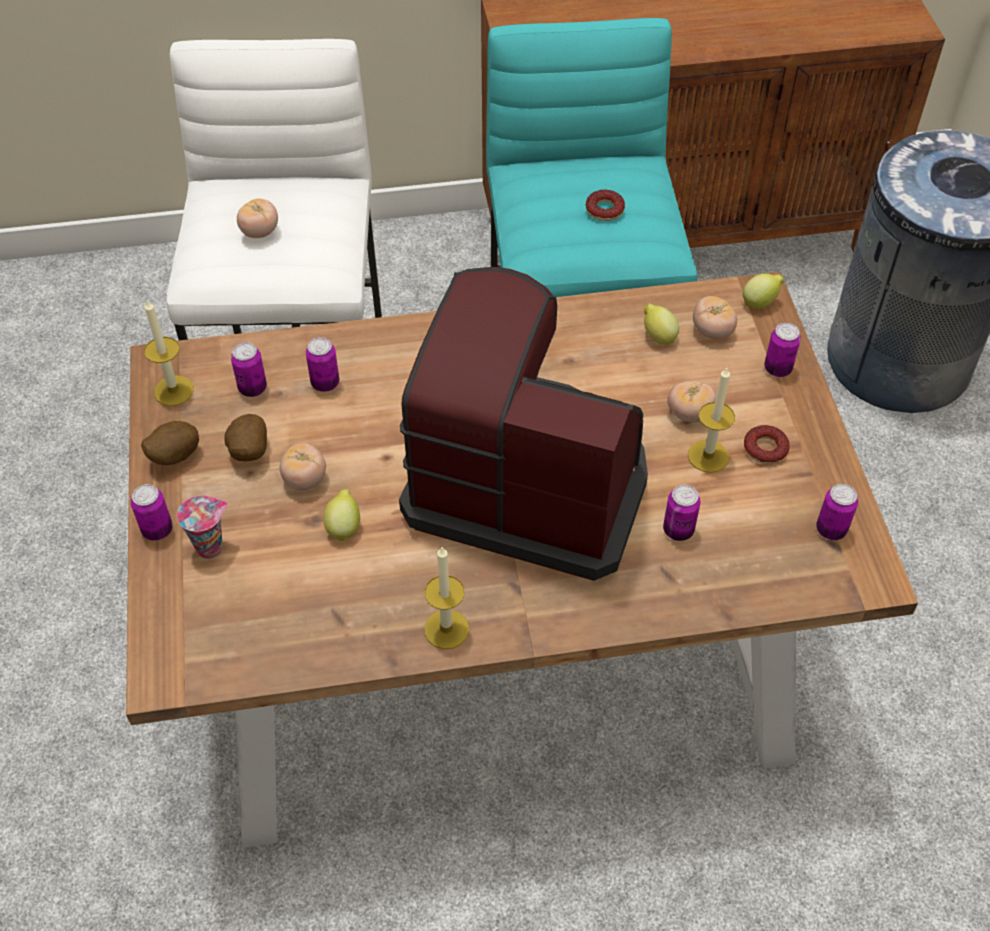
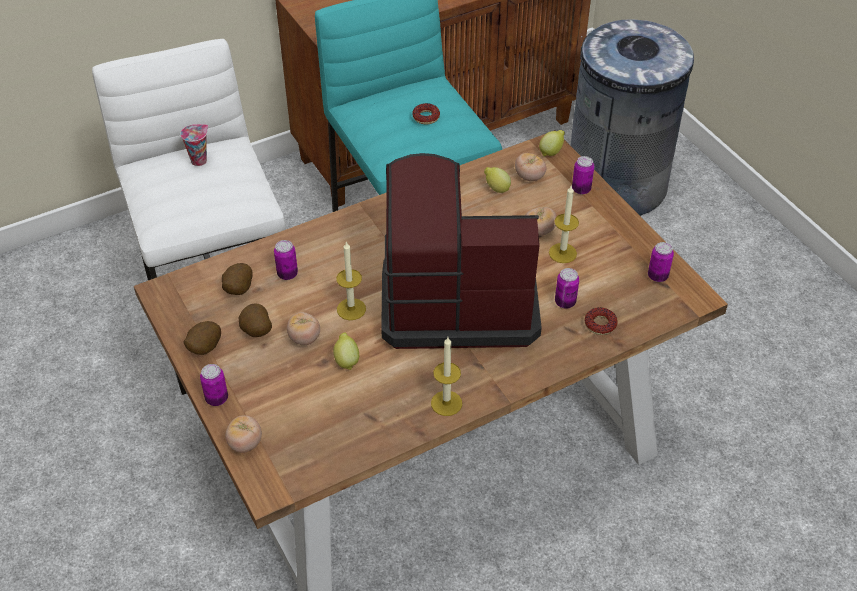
camera: 20 degrees left, 5 degrees down
(173, 390) = (181, 306): candle -> candle (351, 309)
(211, 546) = (260, 398): cup -> cup (199, 160)
(252, 388) = (237, 290): can -> potato
(260, 232) = (193, 187): tomato -> tomato (245, 443)
(765, 448) = (595, 239): donut -> donut (600, 324)

